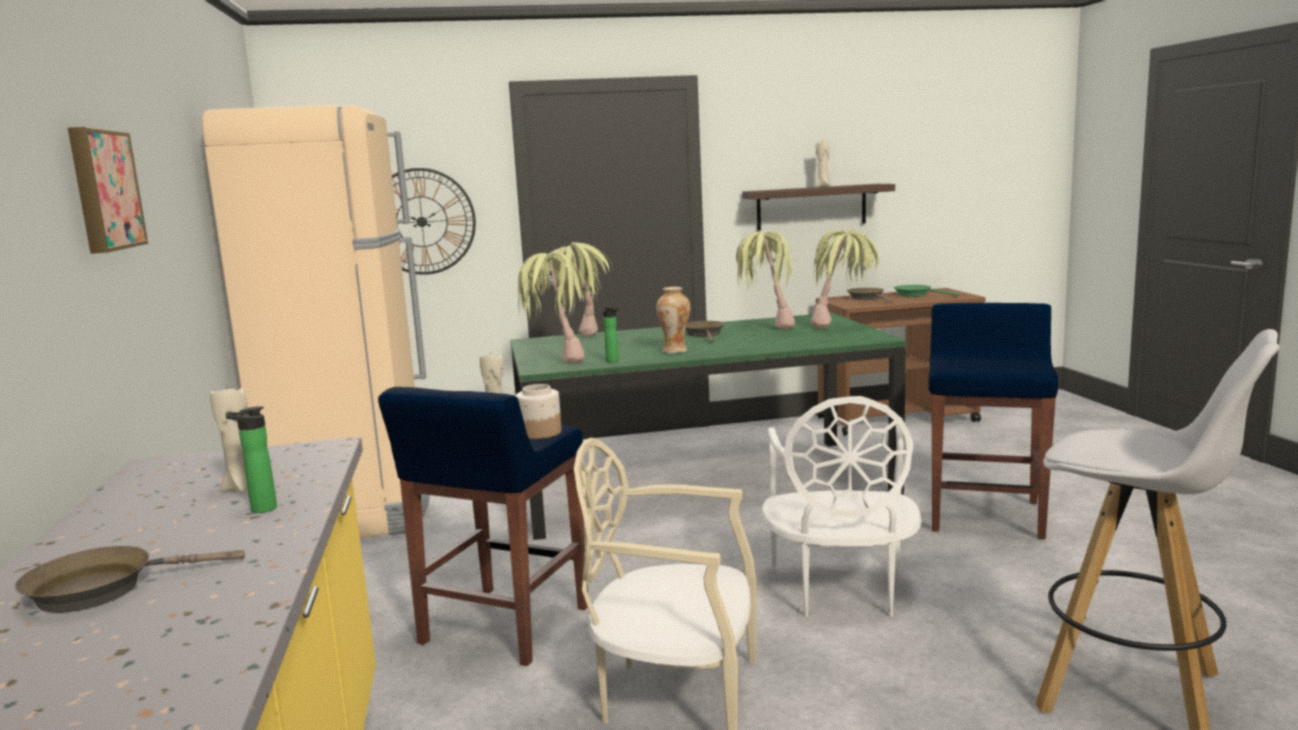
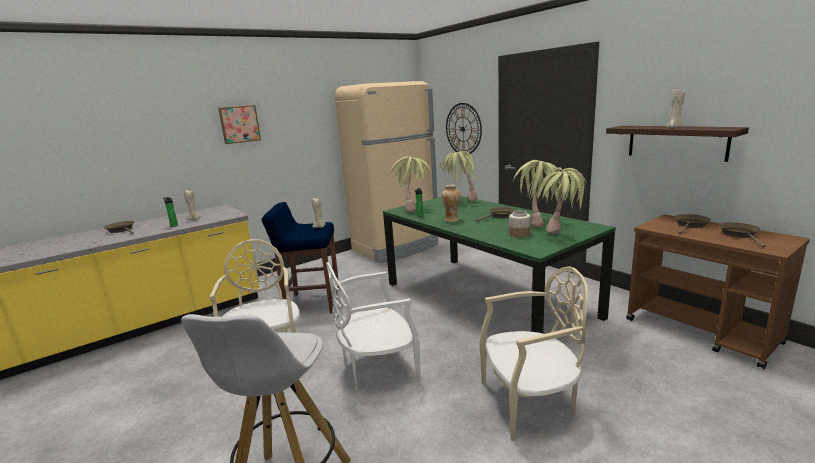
camera: 65 degrees right, 5 degrees up
(539, 433) = (309, 234): jar -> jar (519, 234)
(916, 295) = (740, 235): green frying pan -> brown frying pan
(986, 515) = (530, 403): blue stool -> beige chair

